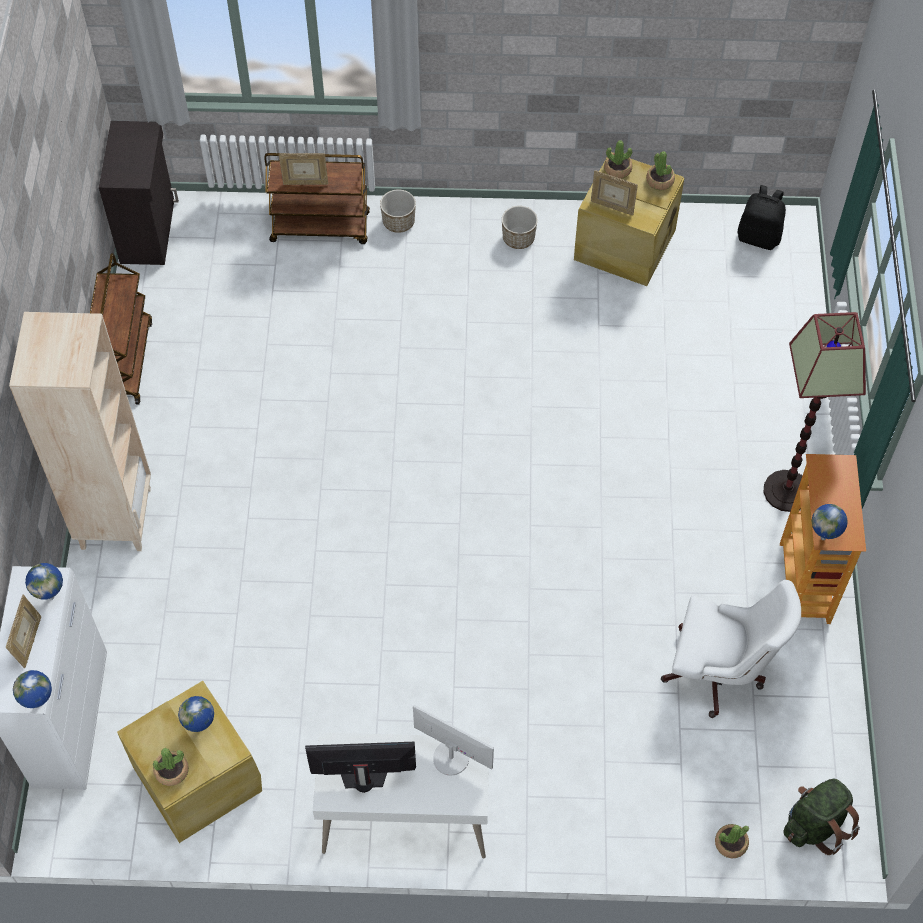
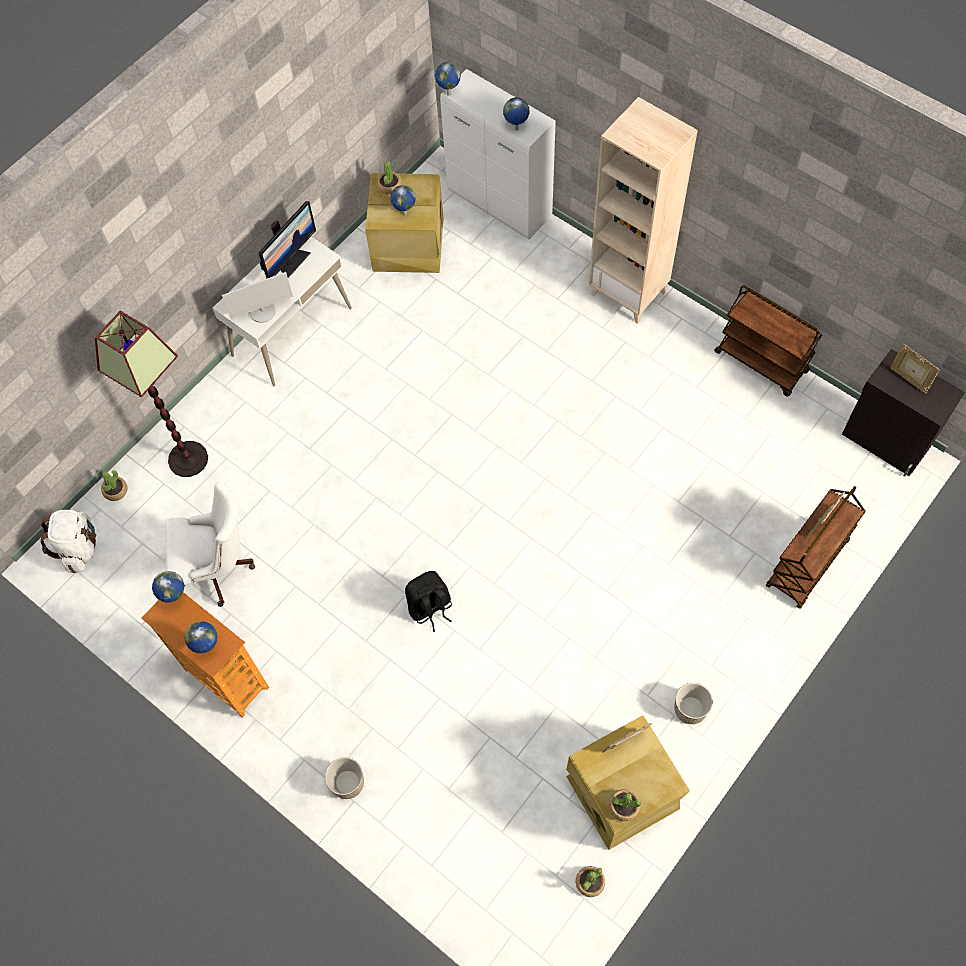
camera: 130 degrees right, 5 degrees up
(29, 642) = (493, 106): picture frame -> picture frame (908, 379)
(398, 222) = (773, 626): planter -> planter (347, 782)
(617, 169) = (662, 779): potted plant -> potted plant (590, 882)
(719, 673) = (218, 569): white office chair -> white office chair turned 150 degrees counterclockwise
(759, 237) = (548, 919): black backpack -> black backpack (430, 608)
(787, 491) = (302, 729): floor lamp -> floor lamp (187, 459)
(816, 824) = (79, 548): green backpack -> white backpack
(837, 477) = (208, 647): none -> globe

